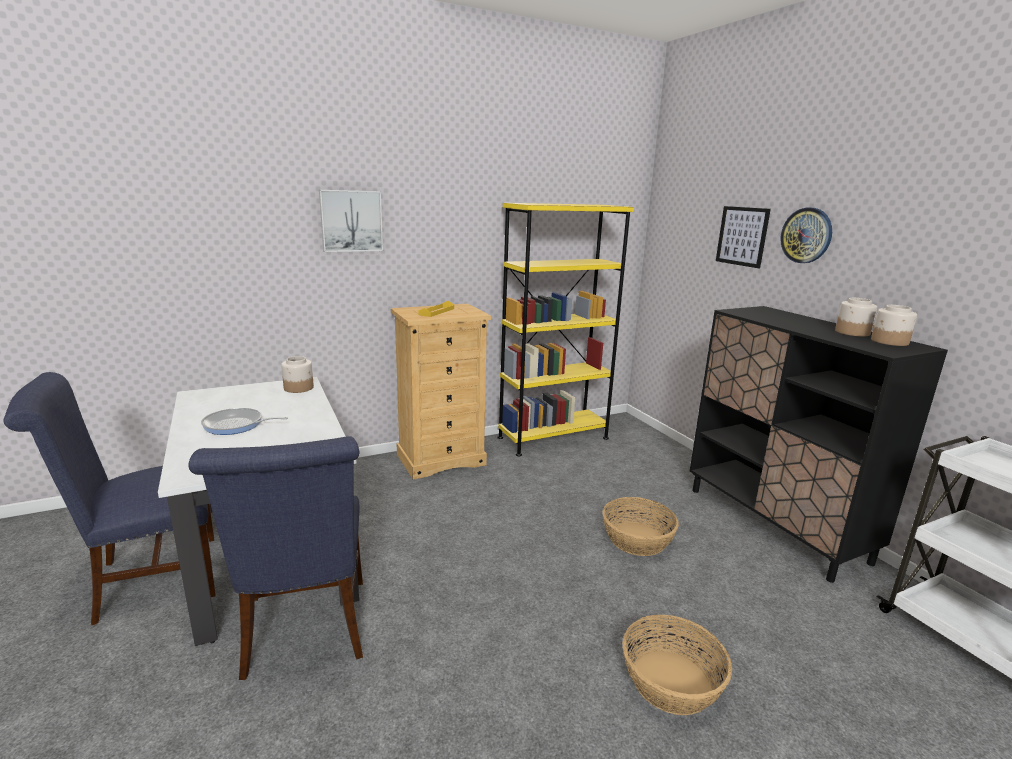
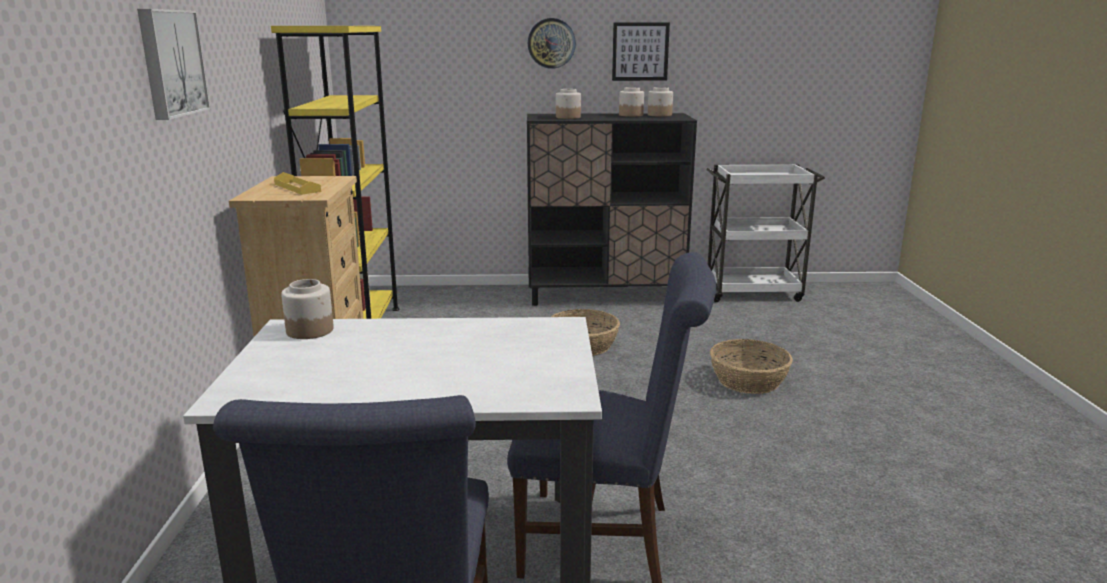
camera: 65 degrees left, 0 degrees up
(236, 425) = (420, 369): frying pan -> none
(742, 236) = (480, 50): picture -> picture (640, 51)
(770, 317) = (568, 117): none -> jar

